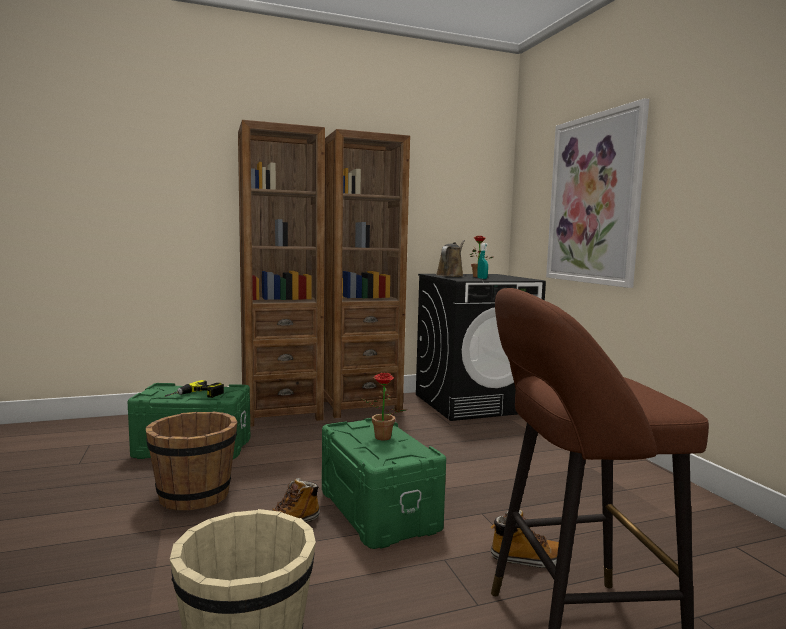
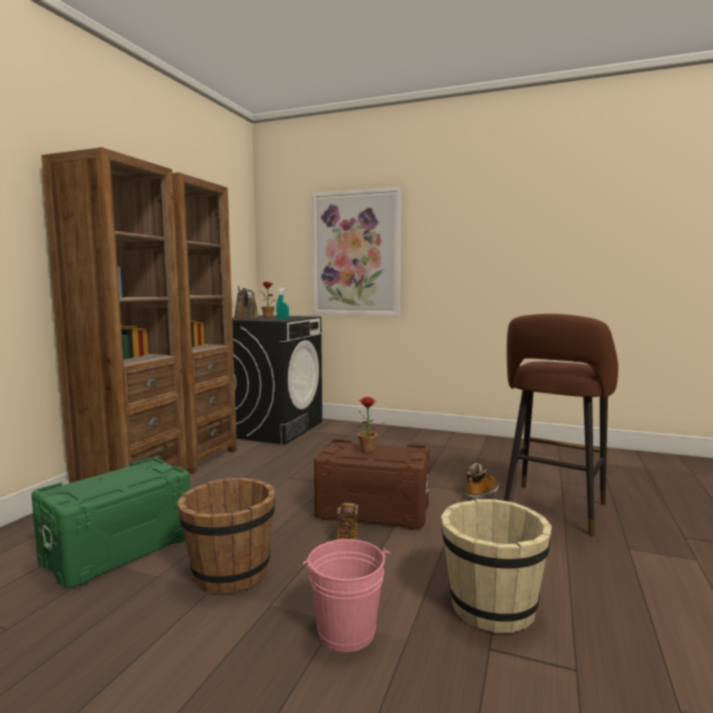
camera: 50 degrees left, 0 degrees up
(142, 578) = (346, 631): none -> pink bucket
(196, 396) = (128, 482): power drill -> none
(379, 509) = (373, 509): green storage box -> brown storage box

